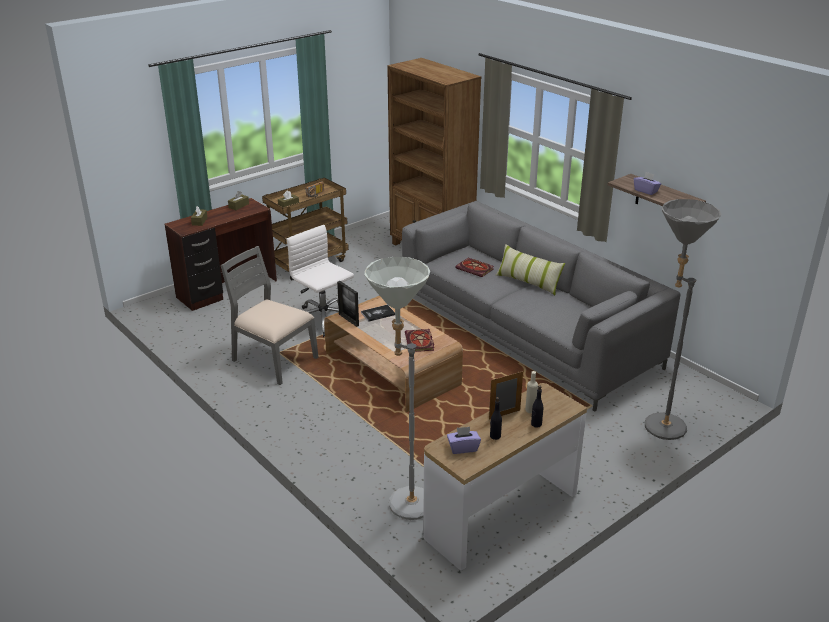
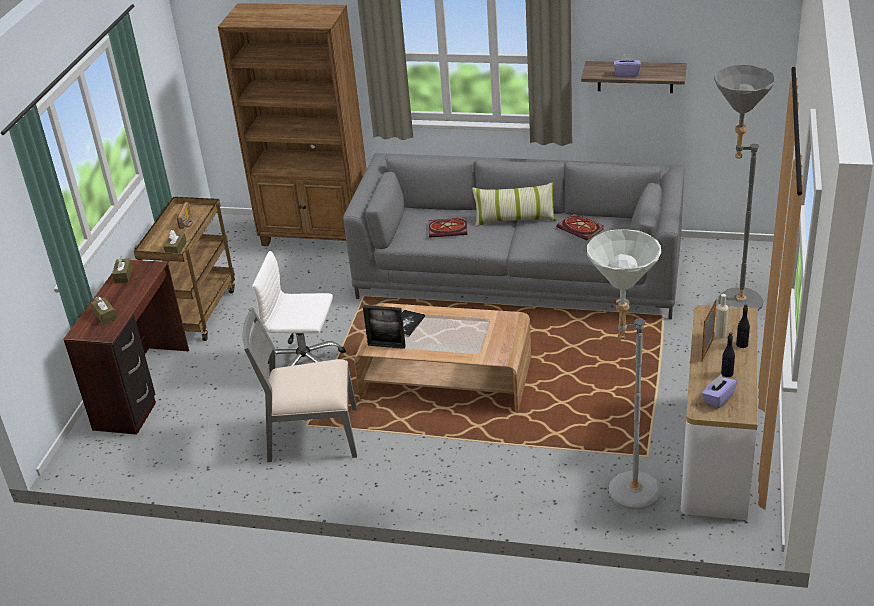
camera: 35 degrees left, 5 degrees up
(420, 342) = (488, 331): book -> book (581, 228)

